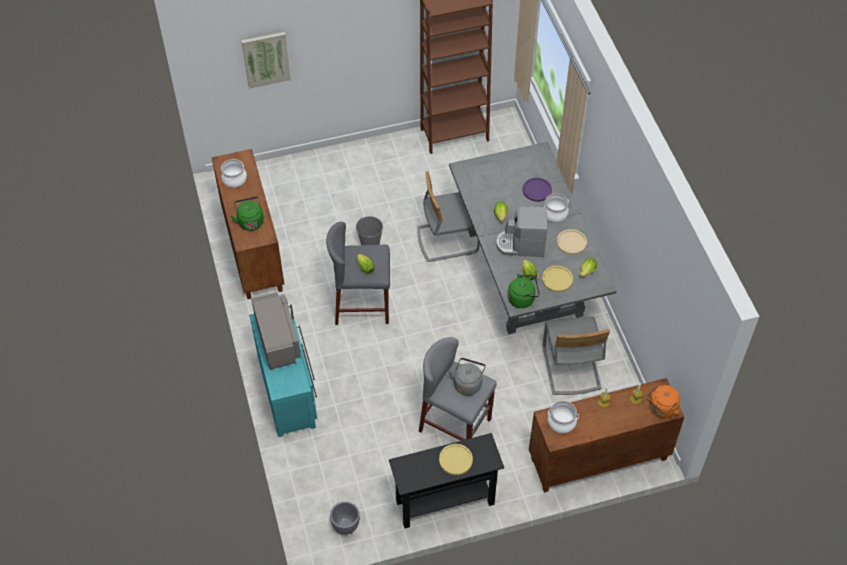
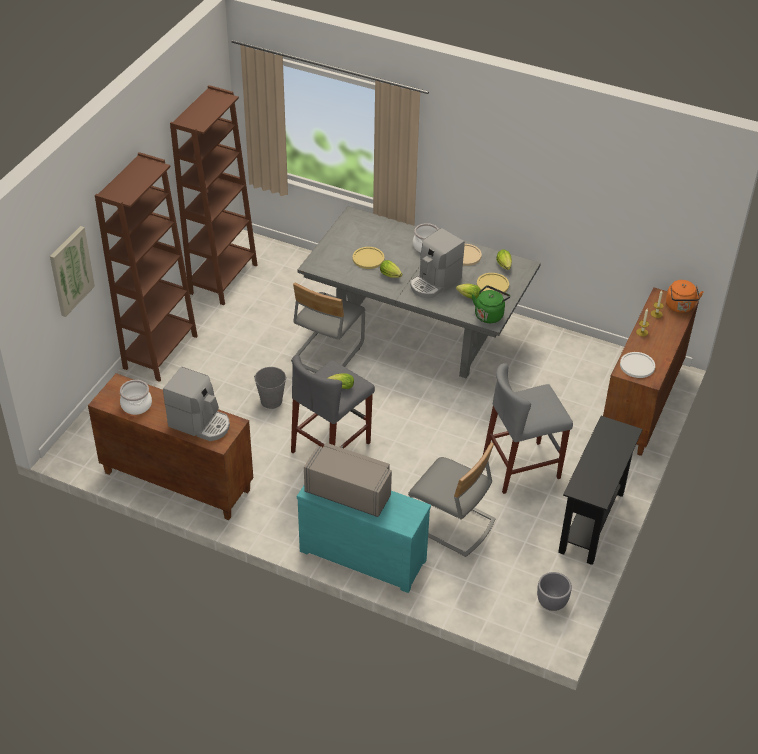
camera: 50 degrees left, 10 degrees down
(250, 221) = (200, 423): green kettle -> coffee machine
(352, 156) = (160, 352): none -> brown bookcase
(455, 460) = (606, 452): yellow plate -> yellow plate (368, 258)
(467, 383) = (535, 399): grey kettle -> none
(537, 190) = (390, 241): purple plate -> none
(561, 422) = (637, 365): cooking pot -> white plate
(570, 368) = (539, 365): grey chair -> grey chair (451, 524)

